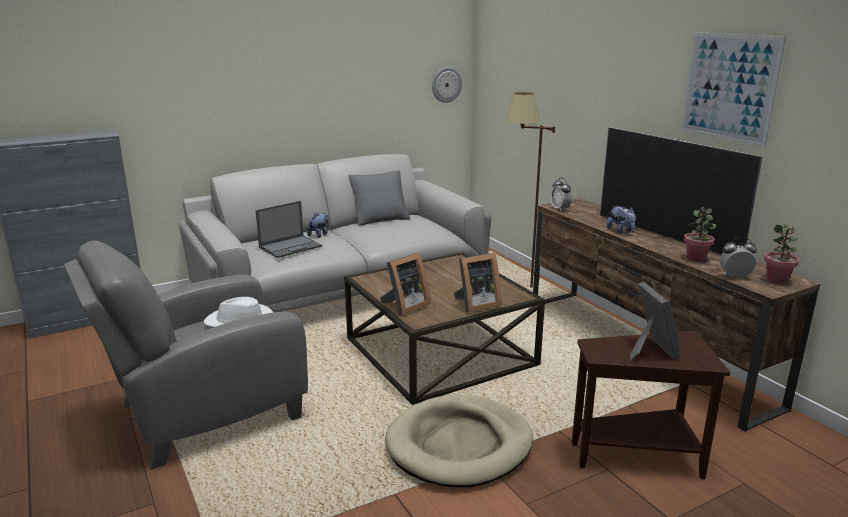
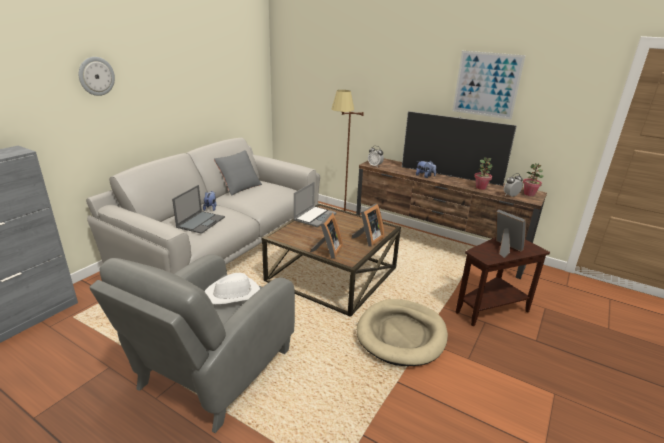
camera: 30 degrees left, 5 degrees up
(436, 266) = (314, 217): none -> laptop
(446, 84) = (256, 83): wall clock -> wall clock (96, 76)

